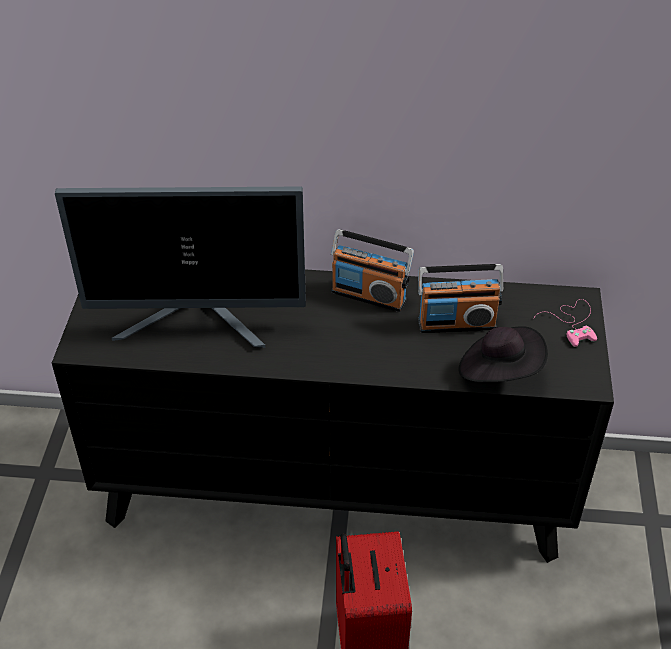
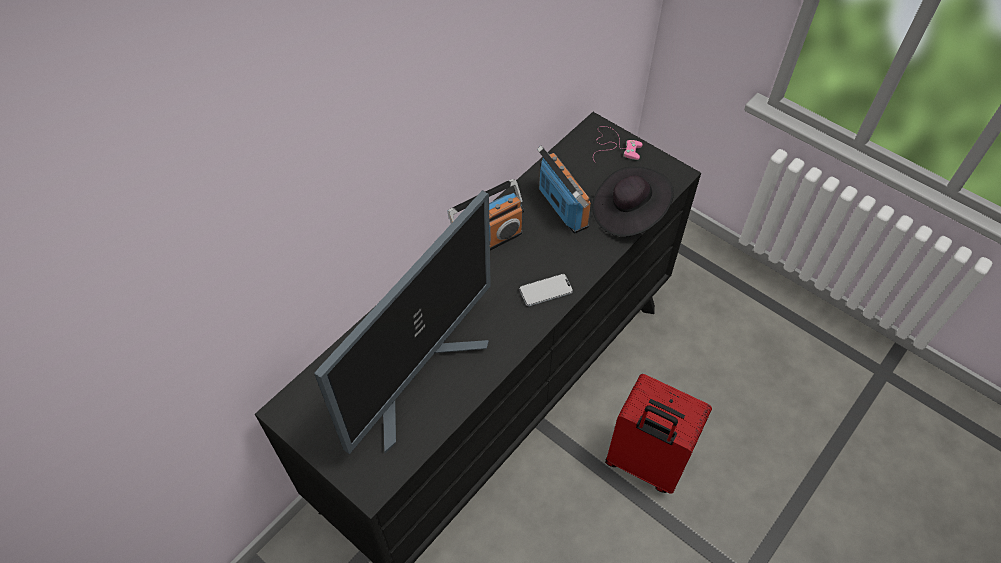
camera: 55 degrees left, 10 degrees up
(352, 357) = (545, 290): none -> phone
(456, 323) = (562, 208): radio -> radio turned 60 degrees counterclockwise

